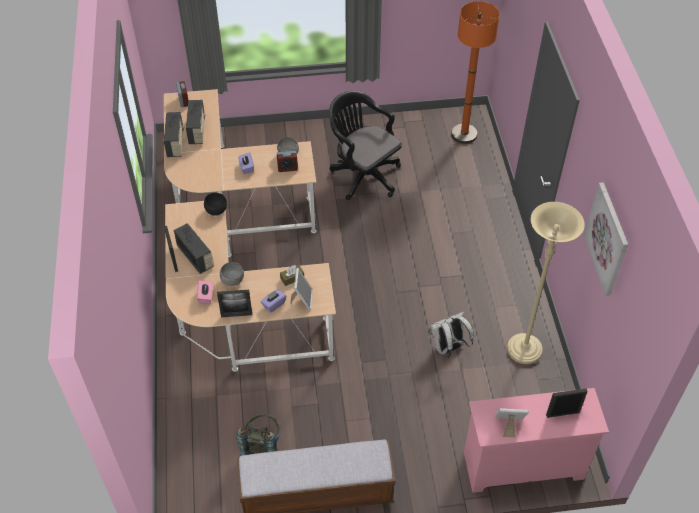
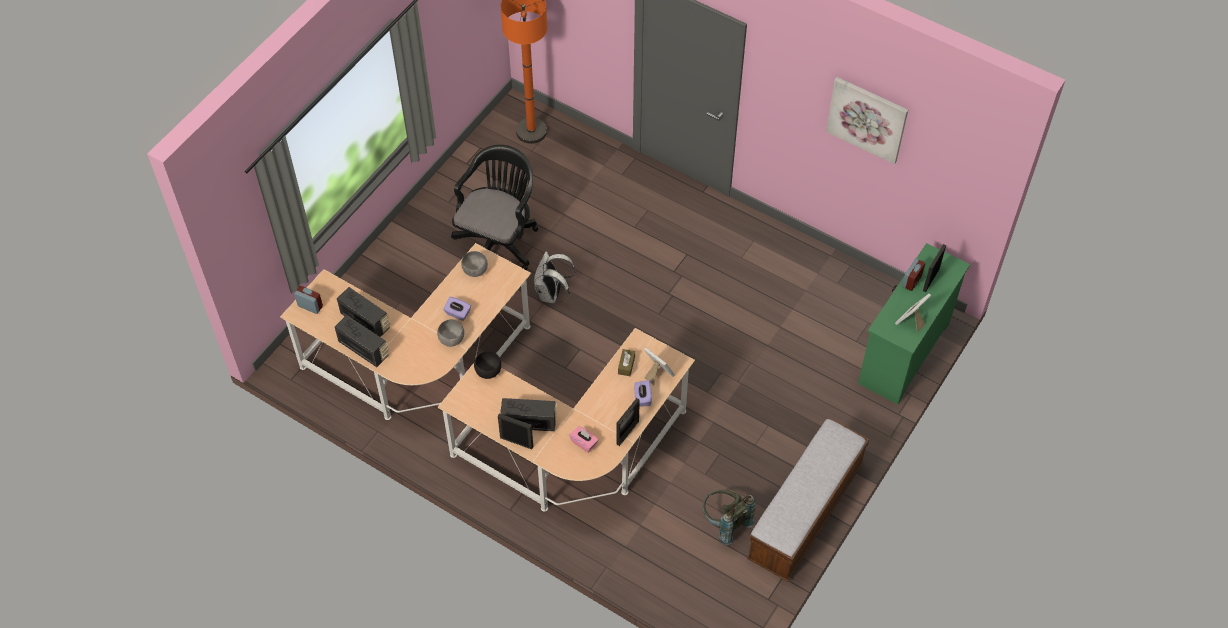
camera: 50 degrees left, 5 degrees up
(233, 280) = (586, 411): grey bowl -> grey bowl (451, 339)
(287, 168) = (492, 282): alarm clock -> alarm clock (911, 281)
(363, 174) = (498, 241): black office chair -> black office chair turned 120 degrees clockwise
(448, 348) = (751, 320): white backpack -> white backpack (552, 294)
(522, 465) = (903, 353): pink dresser -> green dresser
(524, 350) = (802, 270): beige floor lamp -> none

